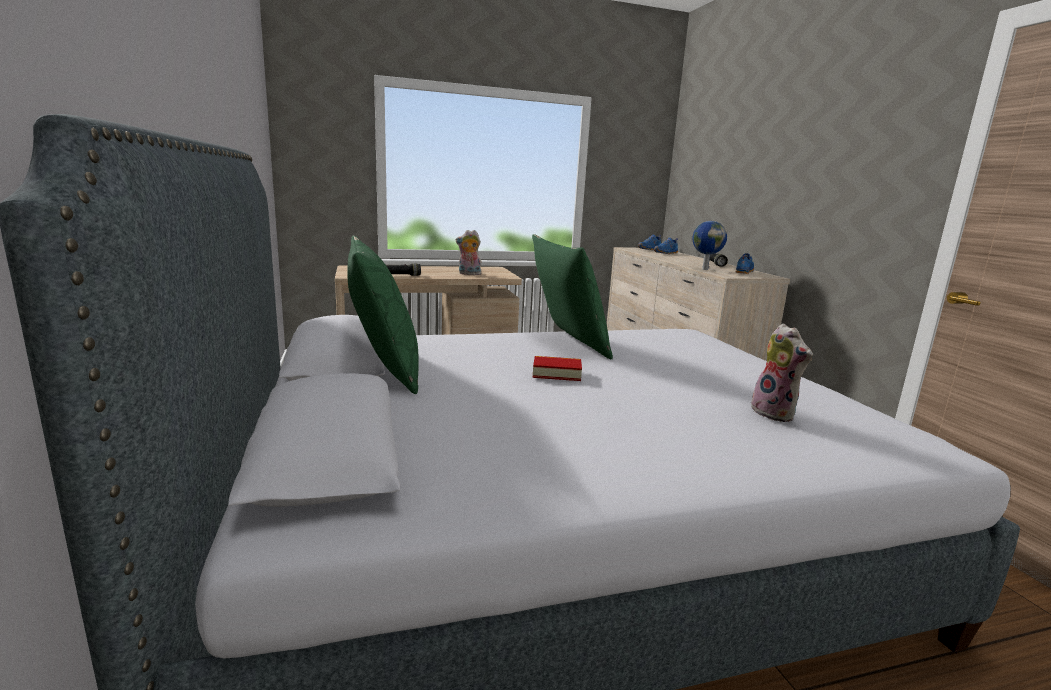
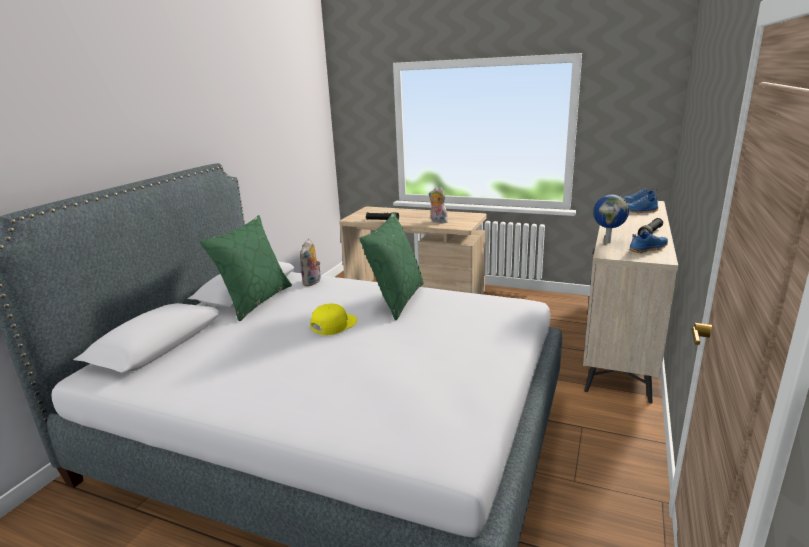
camera: 40 degrees right, 5 degrees up
(556, 373) = (333, 324): book -> yellow cap
(775, 413) = (395, 392): plush toy -> plush toy (312, 282)

